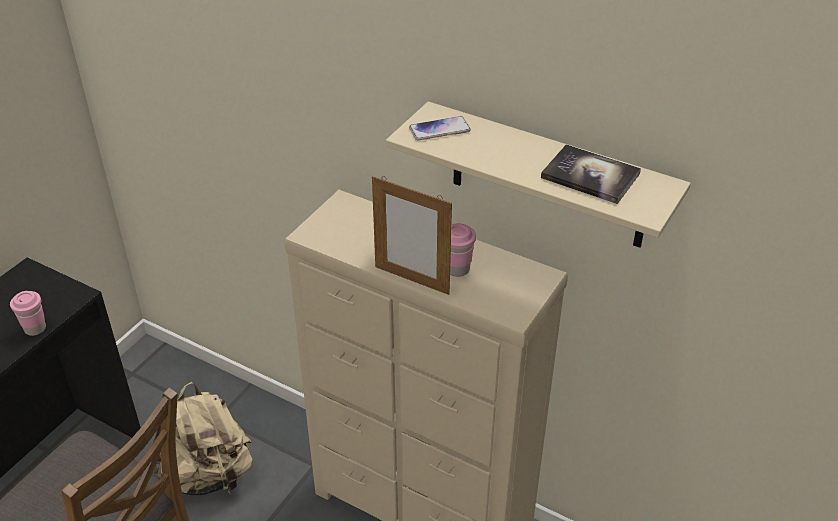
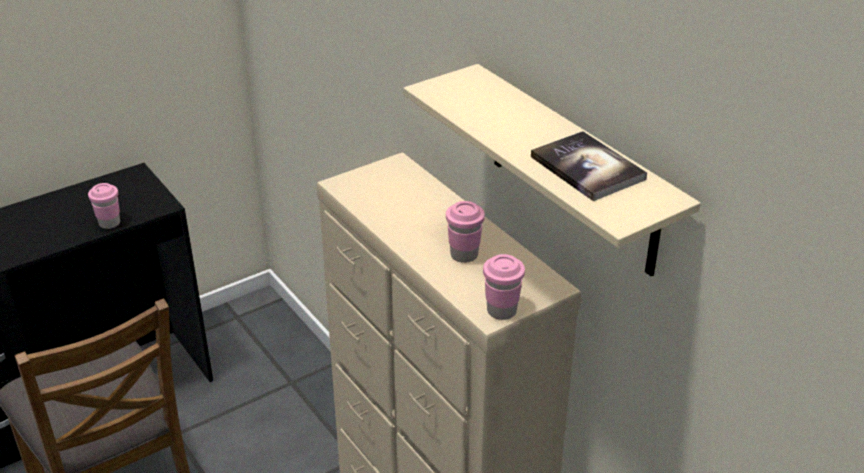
camera: 25 degrees right, 5 degrees down
(208, 474) = (252, 432): beige backpack -> none
(411, 280) = (409, 252): picture frame -> none
(439, 130) = (465, 90): phone -> none
(520, 309) = (501, 311): none -> pink cup

